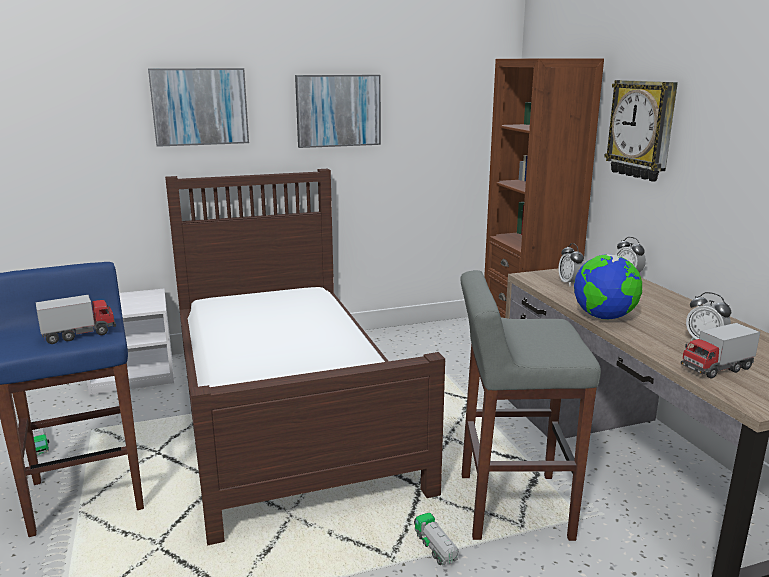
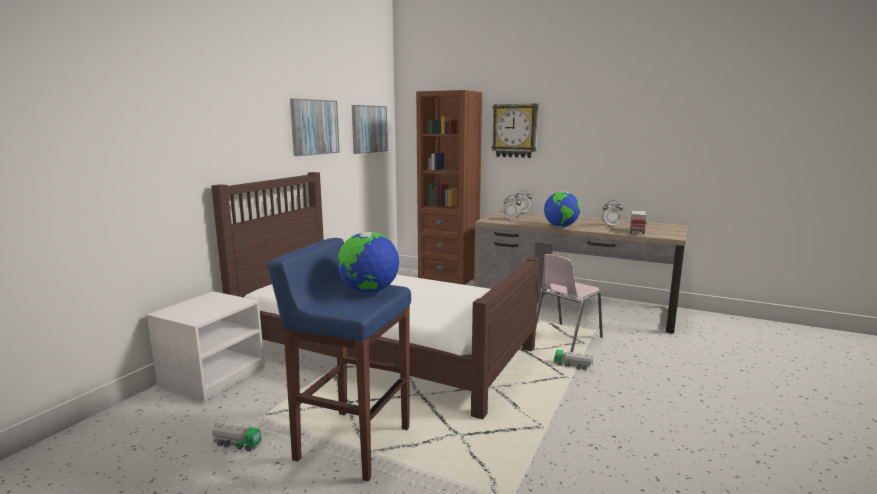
camera: 45 degrees left, 5 degrees down
(79, 334) = (369, 291): toy truck -> globe
(200, 106) = (231, 122): picture -> picture (369, 129)
(512, 506) = (565, 338): grey stool -> pink chair

